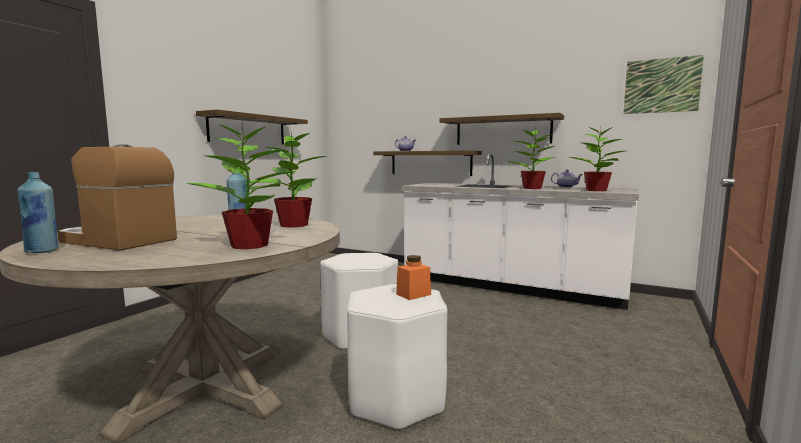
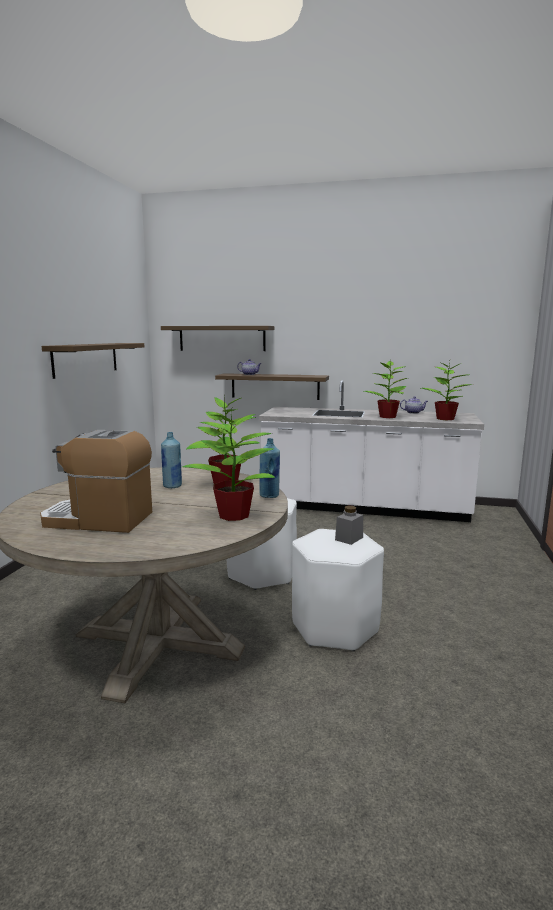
camera: 15 degrees left, 5 degrees up
(42, 251) = (54, 541): blue bottle -> blue bottle (269, 496)
(413, 294) = (349, 538): orange jar -> grey jar
(502, 131) = (350, 356): shelf -> shelf (222, 338)
(661, 85) = (494, 321): picture -> none

